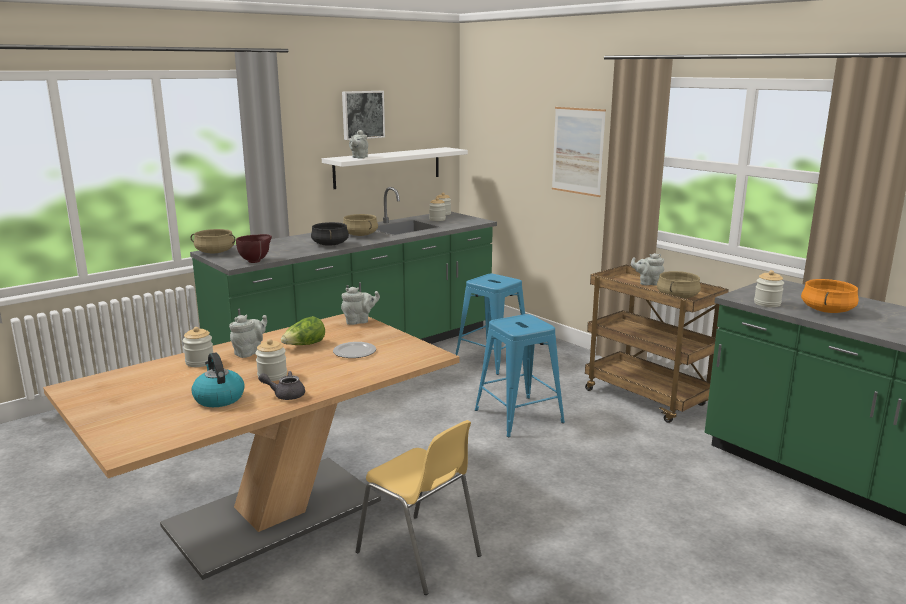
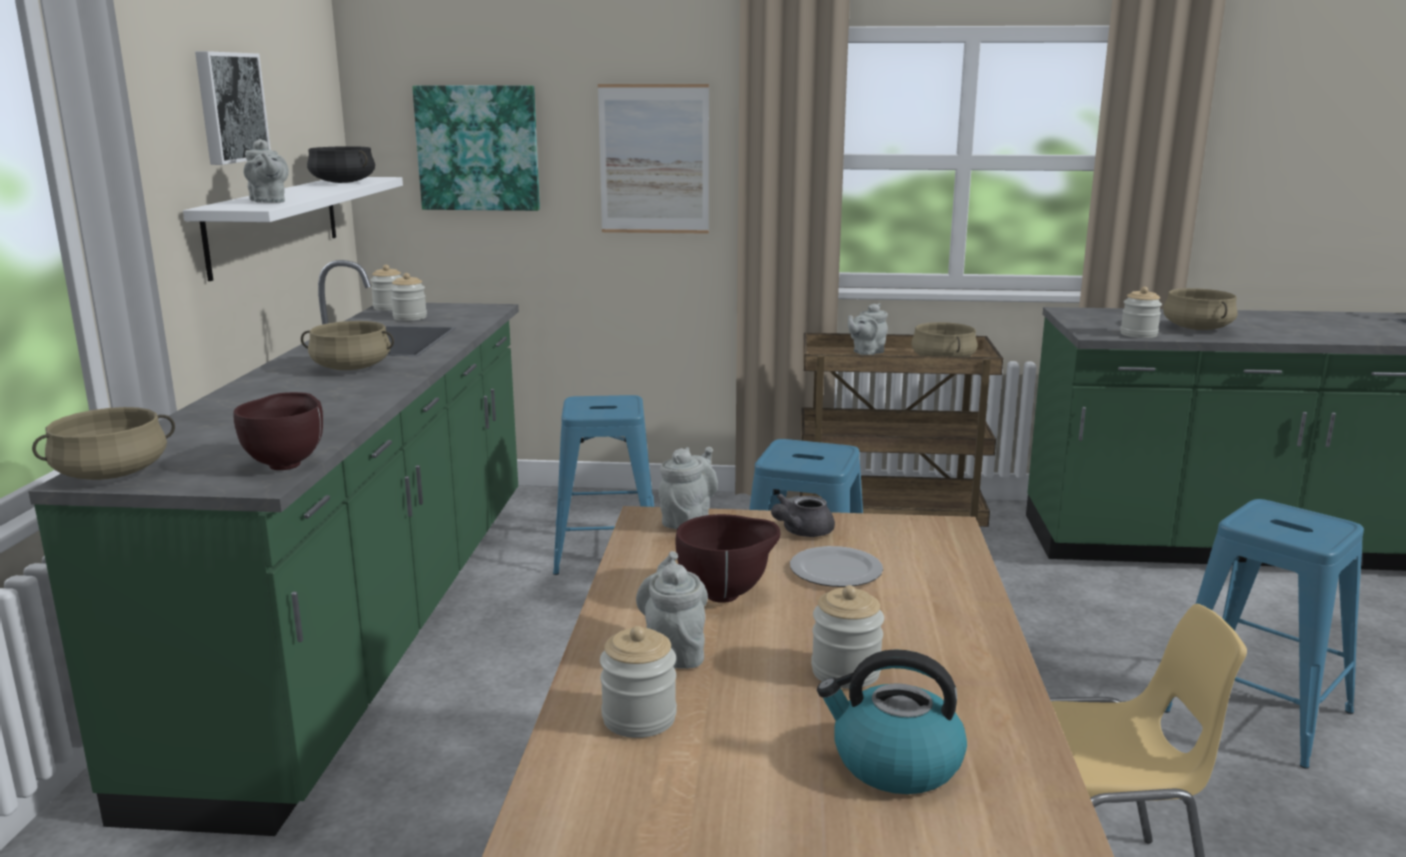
camera: 45 degrees left, 0 degrees up
(285, 395) = (968, 692): grey teapot -> grey teapot (801, 532)
(304, 345) = (727, 595): lettuce -> brown bowl
(330, 244) = (346, 396): black cooking pot -> black cooking pot (342, 182)
(505, 137) = (478, 148): none -> picture
(658, 553) = (1256, 711): none -> blue stool
(827, 310) = (1198, 328): orange cooking pot -> beige cooking pot

